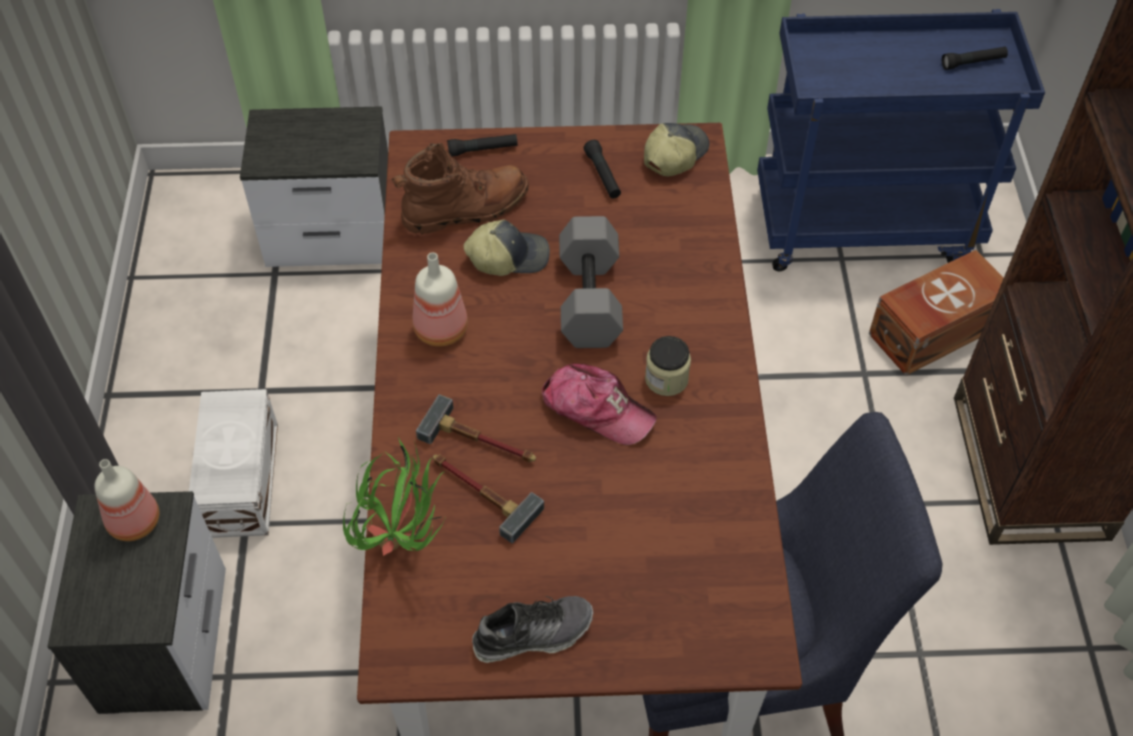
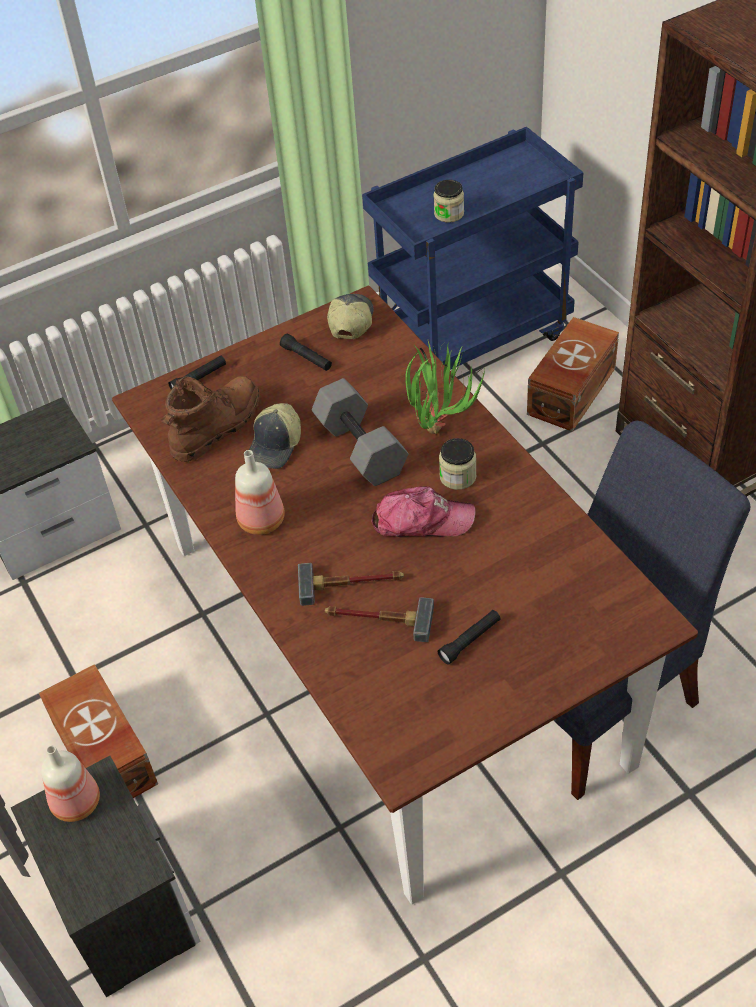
camera: 25 degrees left, 5 degrees down
(238, 481) = (104, 756): white storage box -> brown storage box
(405, 539) = (344, 680): potted plant -> potted plant (440, 423)
(508, 256) = (276, 446): cap -> cap turned 150 degrees clockwise
(533, 634) = (489, 695): shoe -> none
(866, 77) = (449, 213): none -> jar
(973, 63) = (517, 174): black flashlight -> black flashlight (470, 641)

